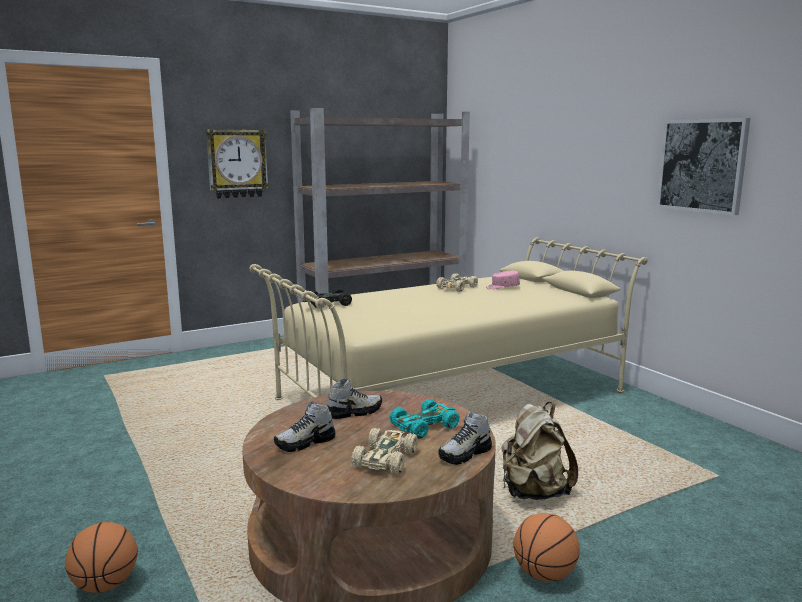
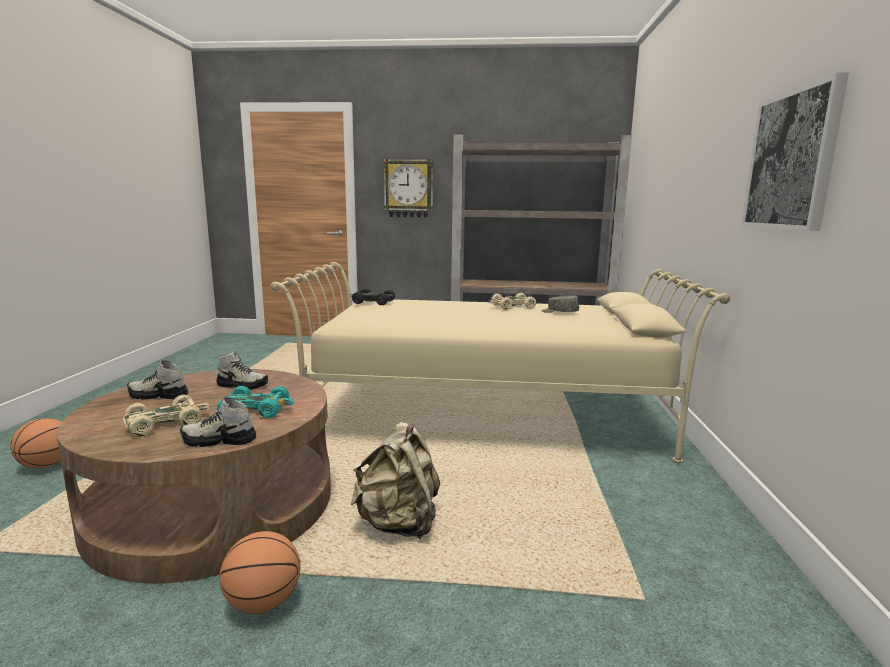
camera: 35 degrees right, 0 degrees up
(502, 287) = (559, 312): pink cap -> grey cap

